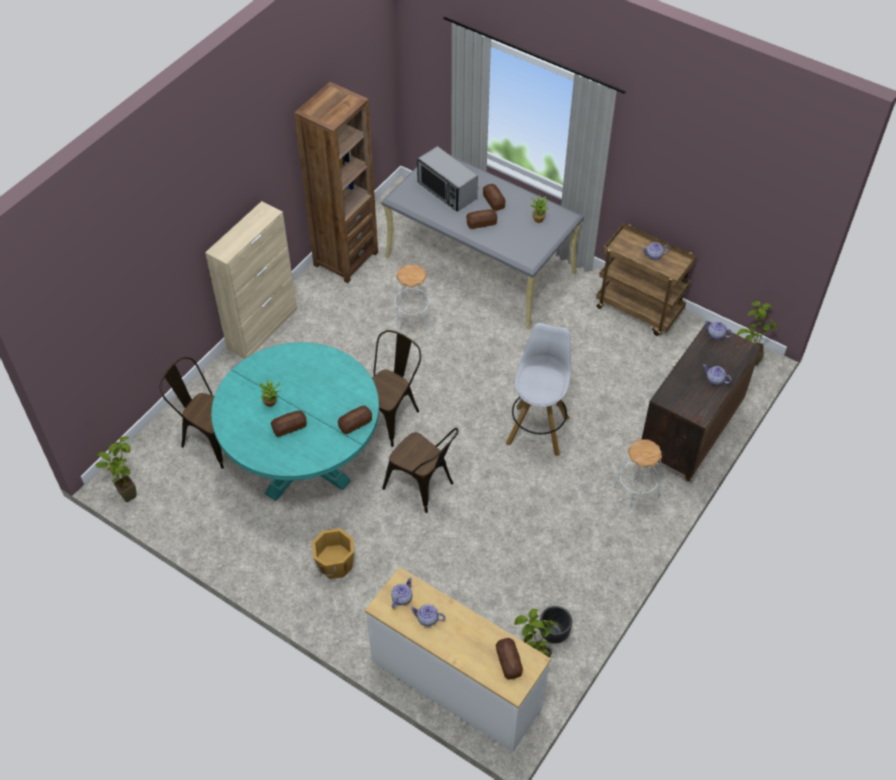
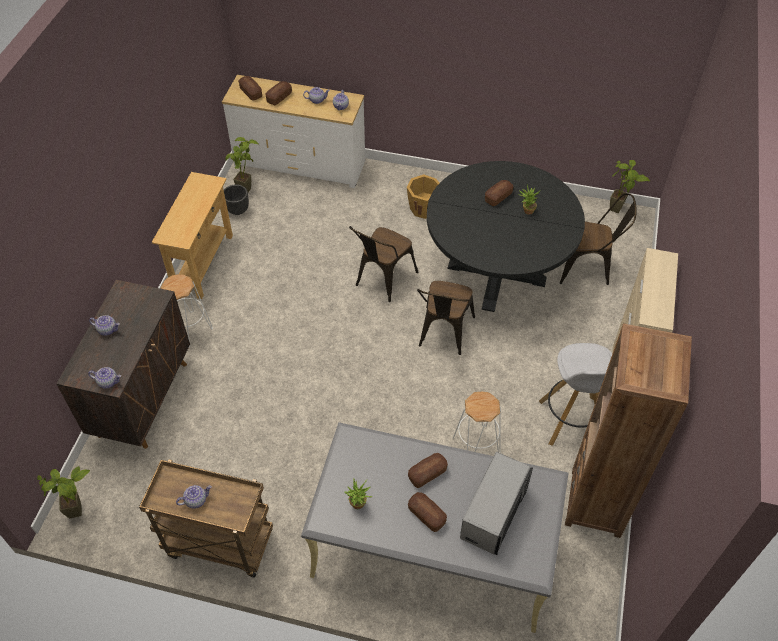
camera: 160 degrees right, 0 degrees up
(304, 460) = (496, 273): turquoise dining table -> black dining table
(355, 423) = (444, 214): bread -> bread (279, 97)
(423, 487) = (382, 281): brown chair -> brown chair turned 75 degrees counterclockwise
(447, 191) = (494, 512): microwave -> microwave turned 90 degrees clockwise
(538, 429) = (297, 361): white stool -> white stool (572, 421)
(608, 568) = (203, 263): none -> beige console table

